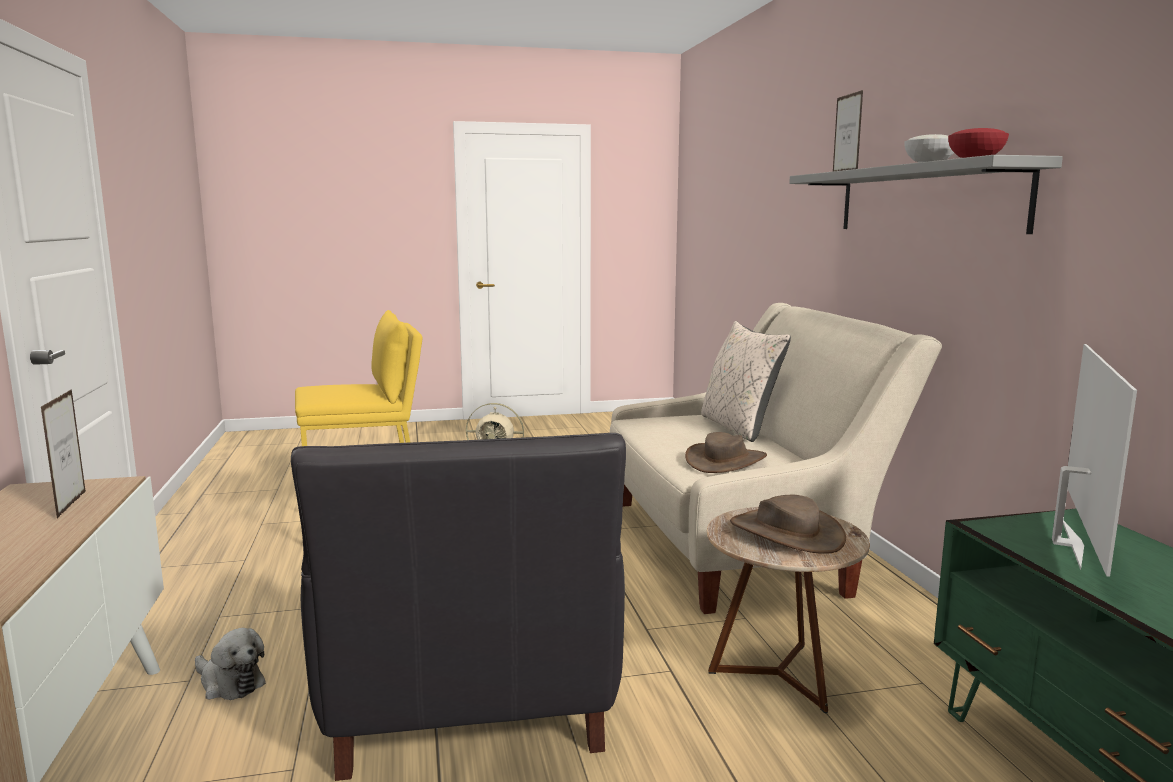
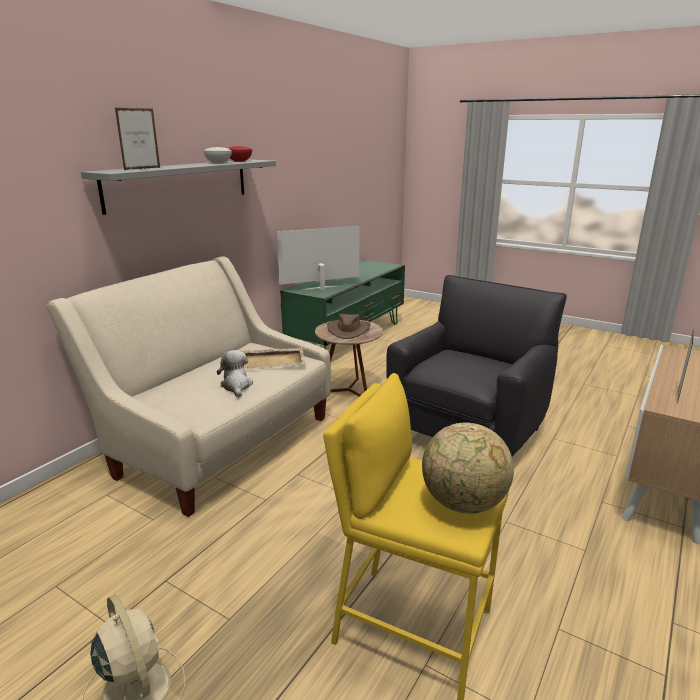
camera: 135 degrees left, 10 degrees up
(229, 683) = (578, 489): plush toy -> plush toy (236, 386)
(320, 389) = (463, 504): none -> globe
(726, 461) = (270, 361): brown hat -> beige tray
(738, 427) = (180, 380): beige pillow -> none

